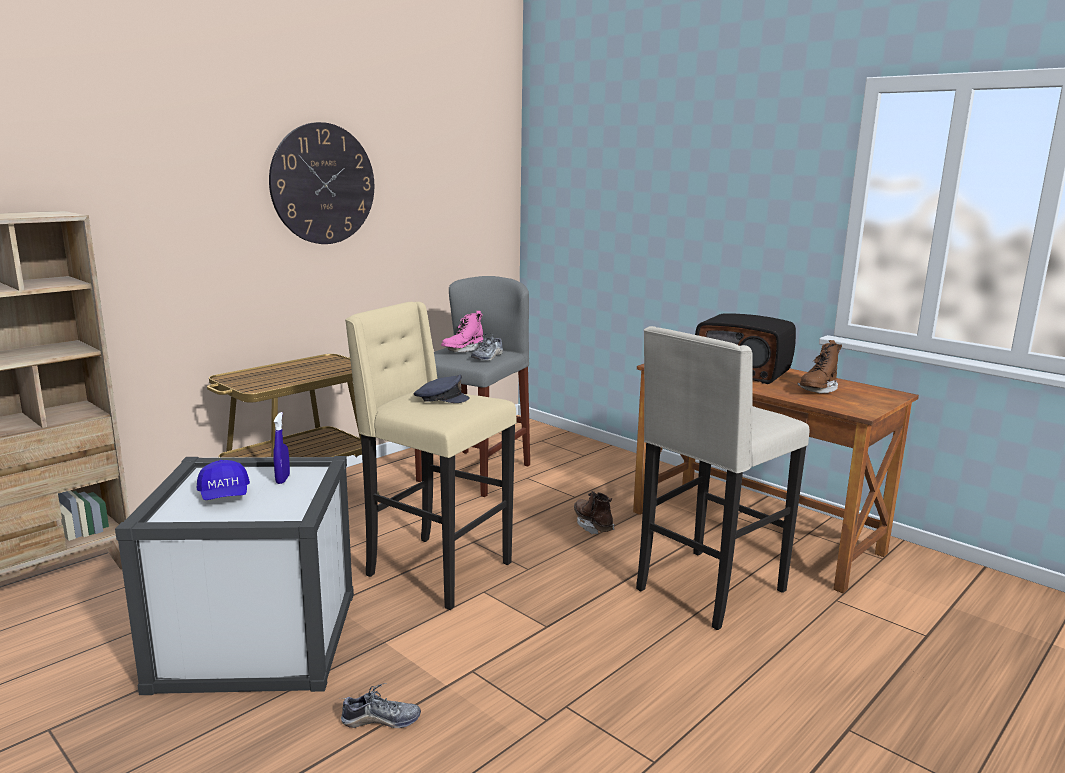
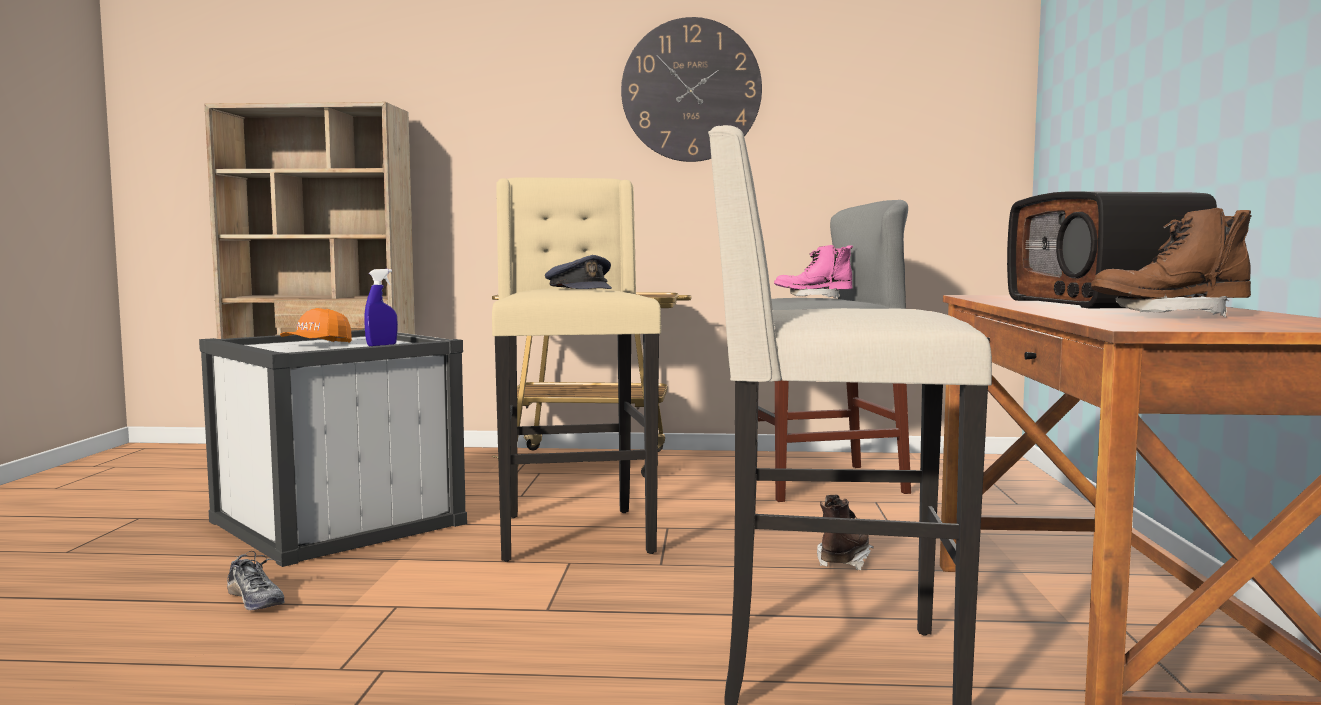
camera: 50 degrees right, 10 degrees down
(224, 496) = (317, 345): blue cap -> orange cap
(488, 357) = (820, 300): shoe -> none

